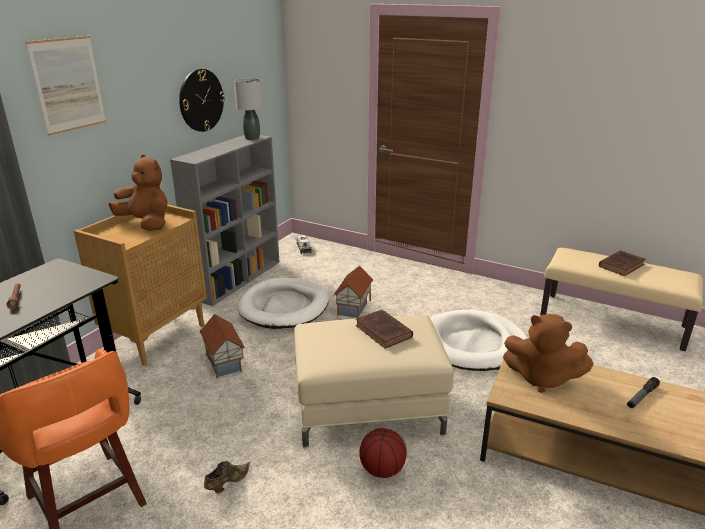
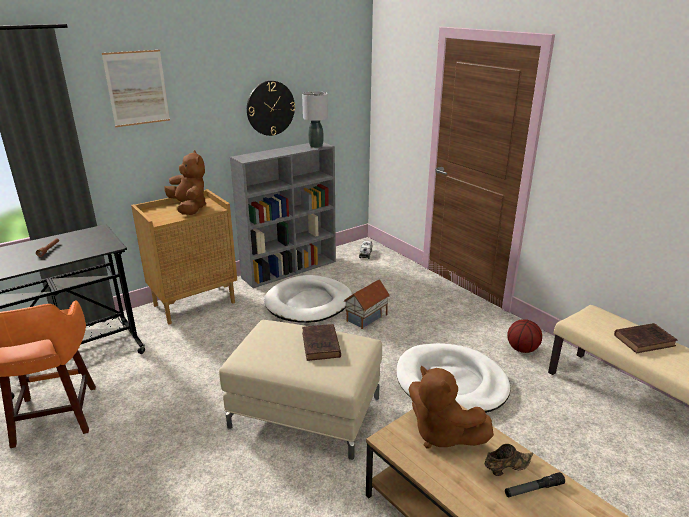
camera: 25 degrees right, 0 degrees up
(225, 362) = (226, 338): toy house -> none
(227, 483) = (151, 437): brown shoe -> brown shoe (505, 468)
(382, 469) = (274, 471): basketball -> basketball (522, 349)

